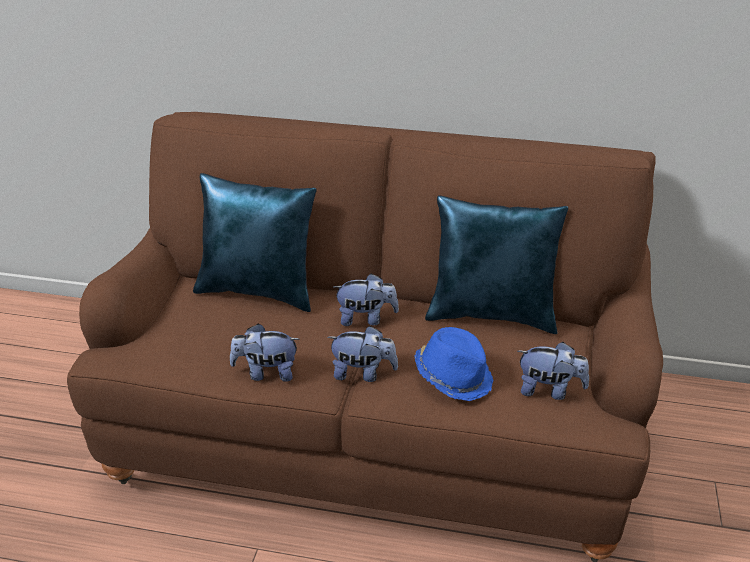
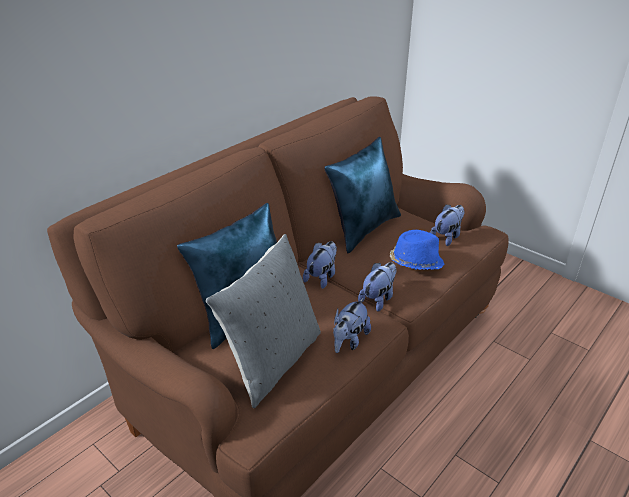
camera: 60 degrees left, 0 degrees up
(199, 332) = (272, 360): none -> grey pillow

